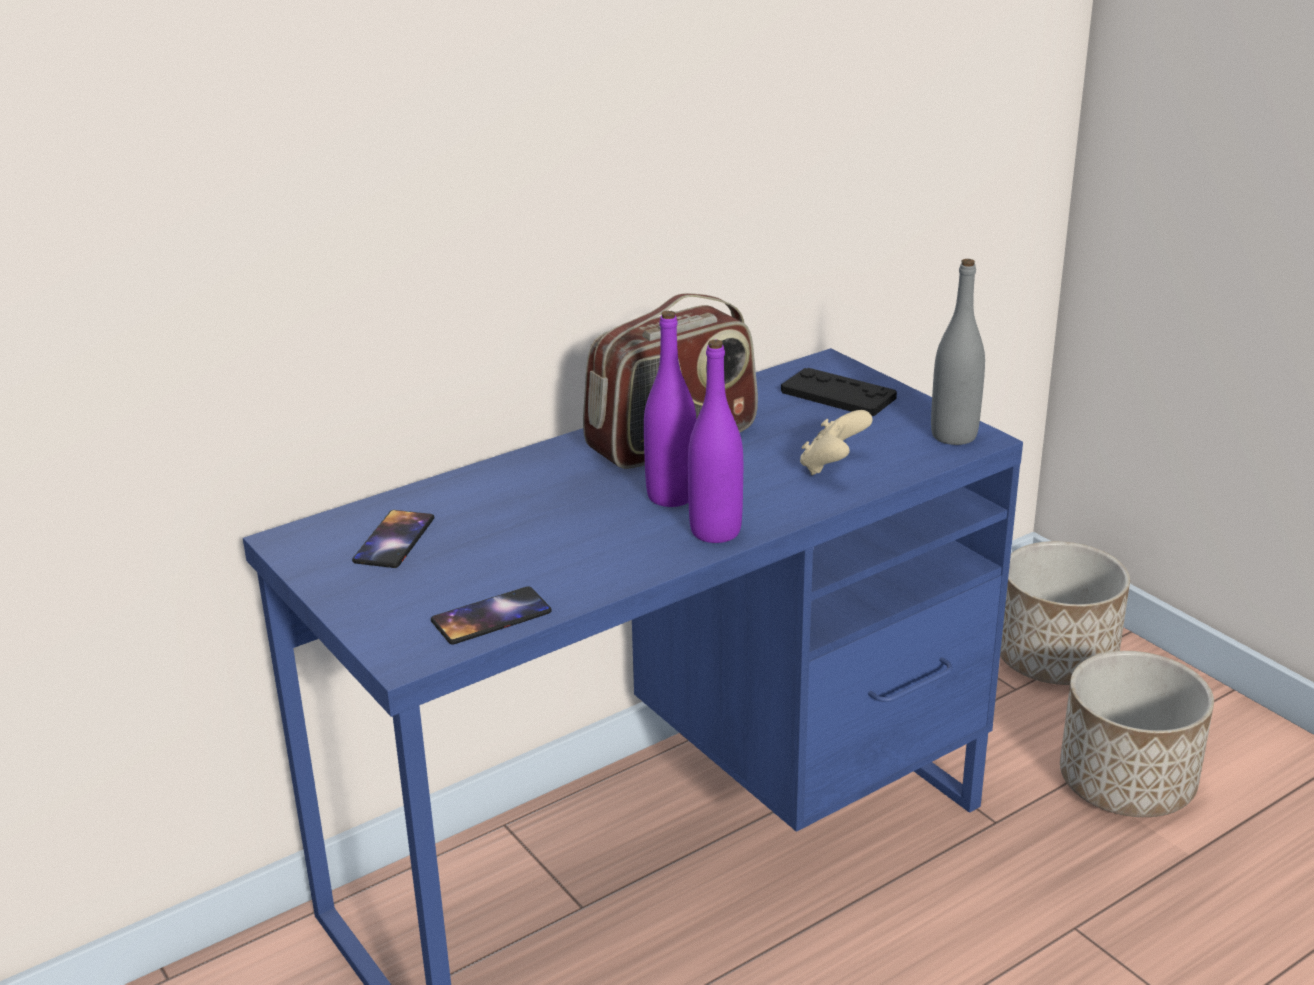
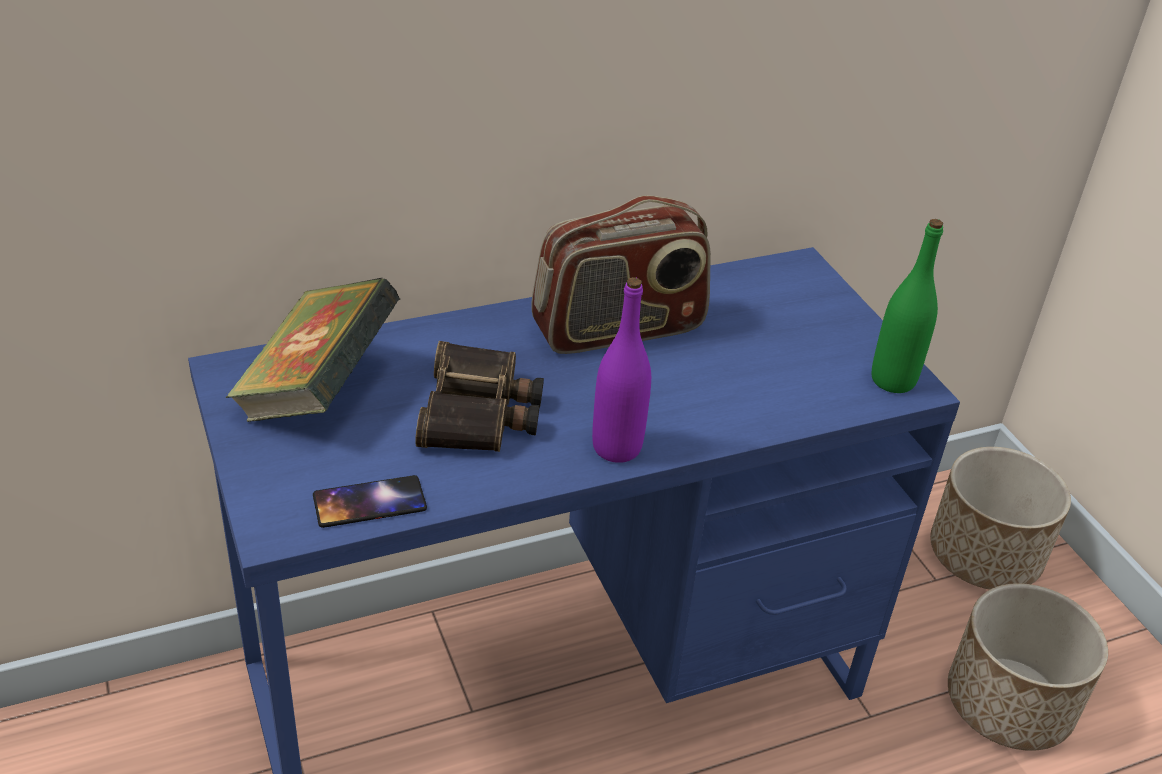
camera: 10 degrees right, 10 degrees up
(394, 540) = (318, 391): phone -> book
(567, 528) = (480, 412): none -> binoculars
(671, 496) = (591, 395): purple bottle -> none
(832, 466) = (759, 393): beige game controller -> none
(838, 395) = (798, 306): black game controller -> none
(954, 435) = (893, 380): grey bottle -> green bottle

